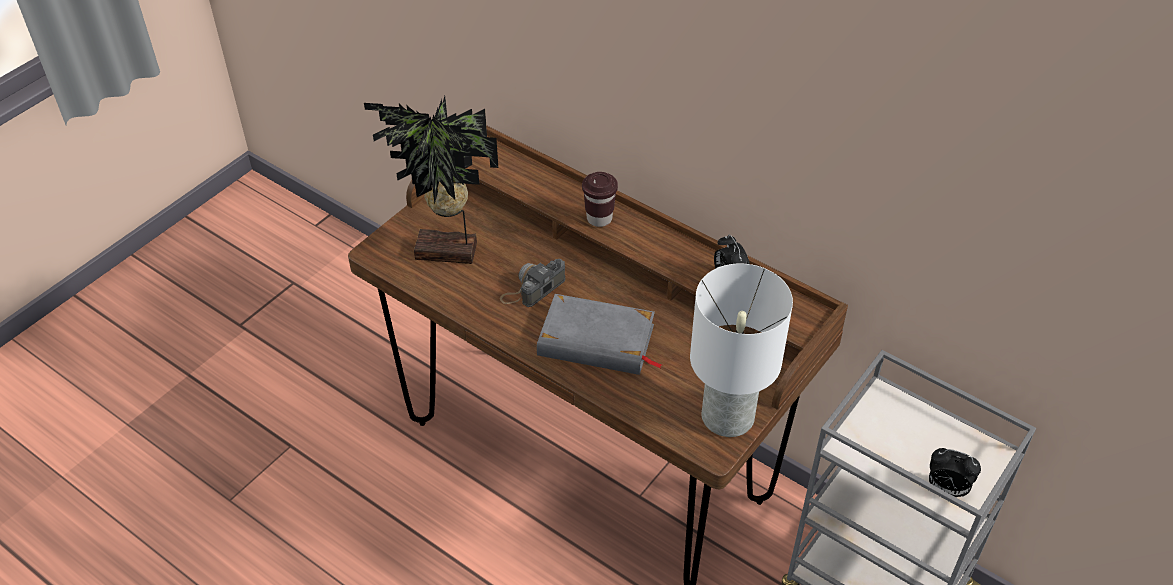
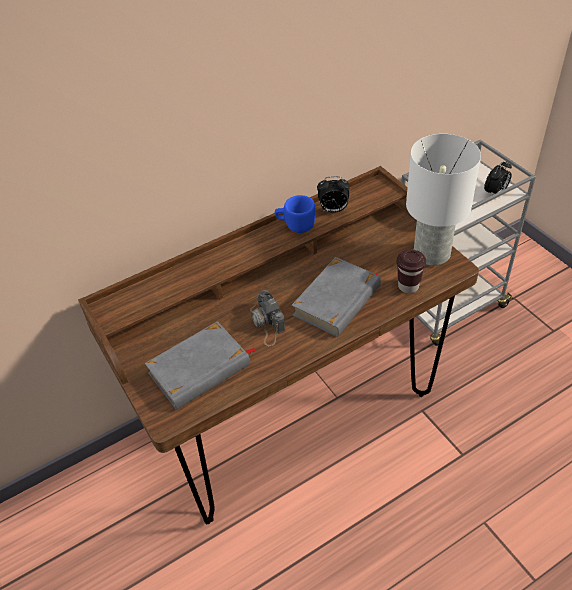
camera: 65 degrees left, 0 degrees up
(447, 255) = (200, 369): potted plant -> grey book
(599, 218) = (235, 257): brown cup -> brown cup (408, 286)
(681, 254) = (295, 225): none -> blue mug

